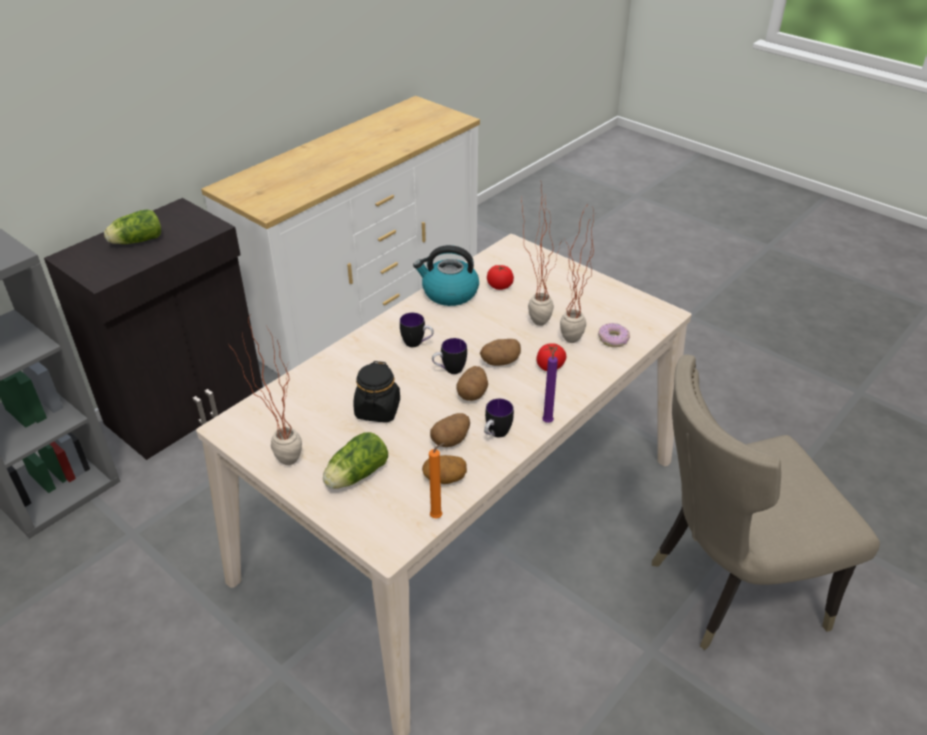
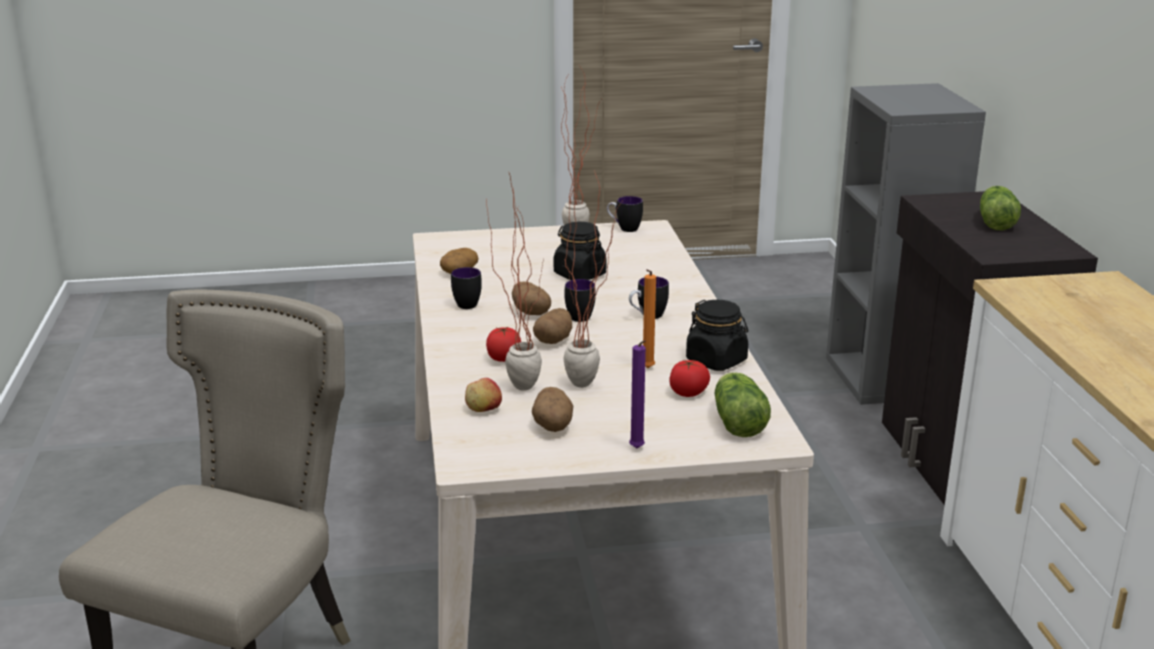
camera: 130 degrees right, 15 degrees down
(244, 441) = (624, 228): none -> mug
(355, 476) = (519, 248): lettuce -> lettuce (737, 421)
(438, 516) = (429, 258): orange candle -> orange candle (646, 369)
(449, 293) = (716, 361): kettle -> black jar
(451, 440) = (493, 286): potato -> potato (553, 426)
(548, 421) = (439, 328): purple candle -> purple candle (637, 449)
(613, 339) = (483, 409): donut -> apple

